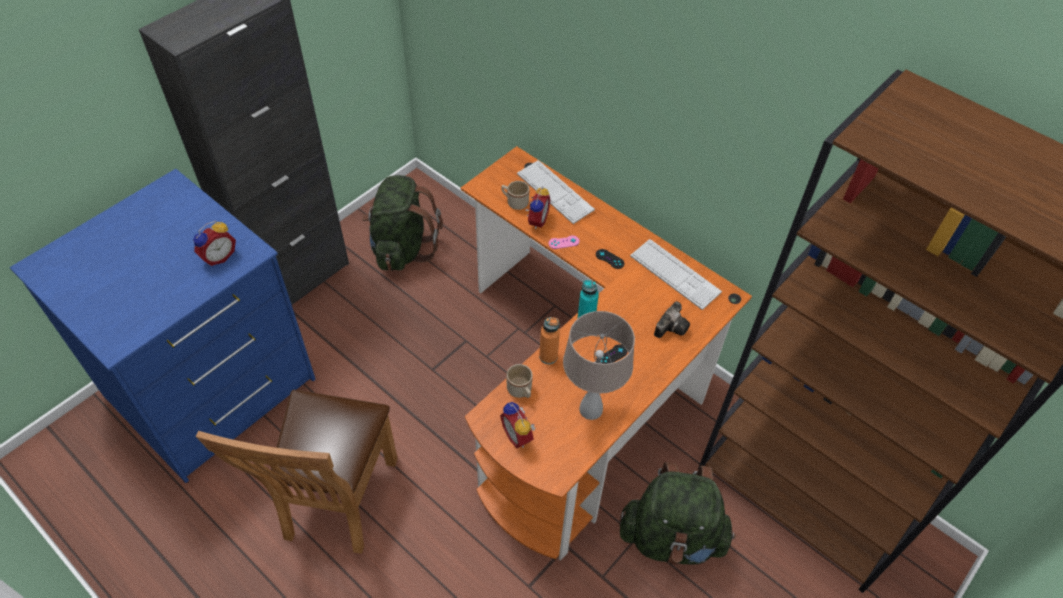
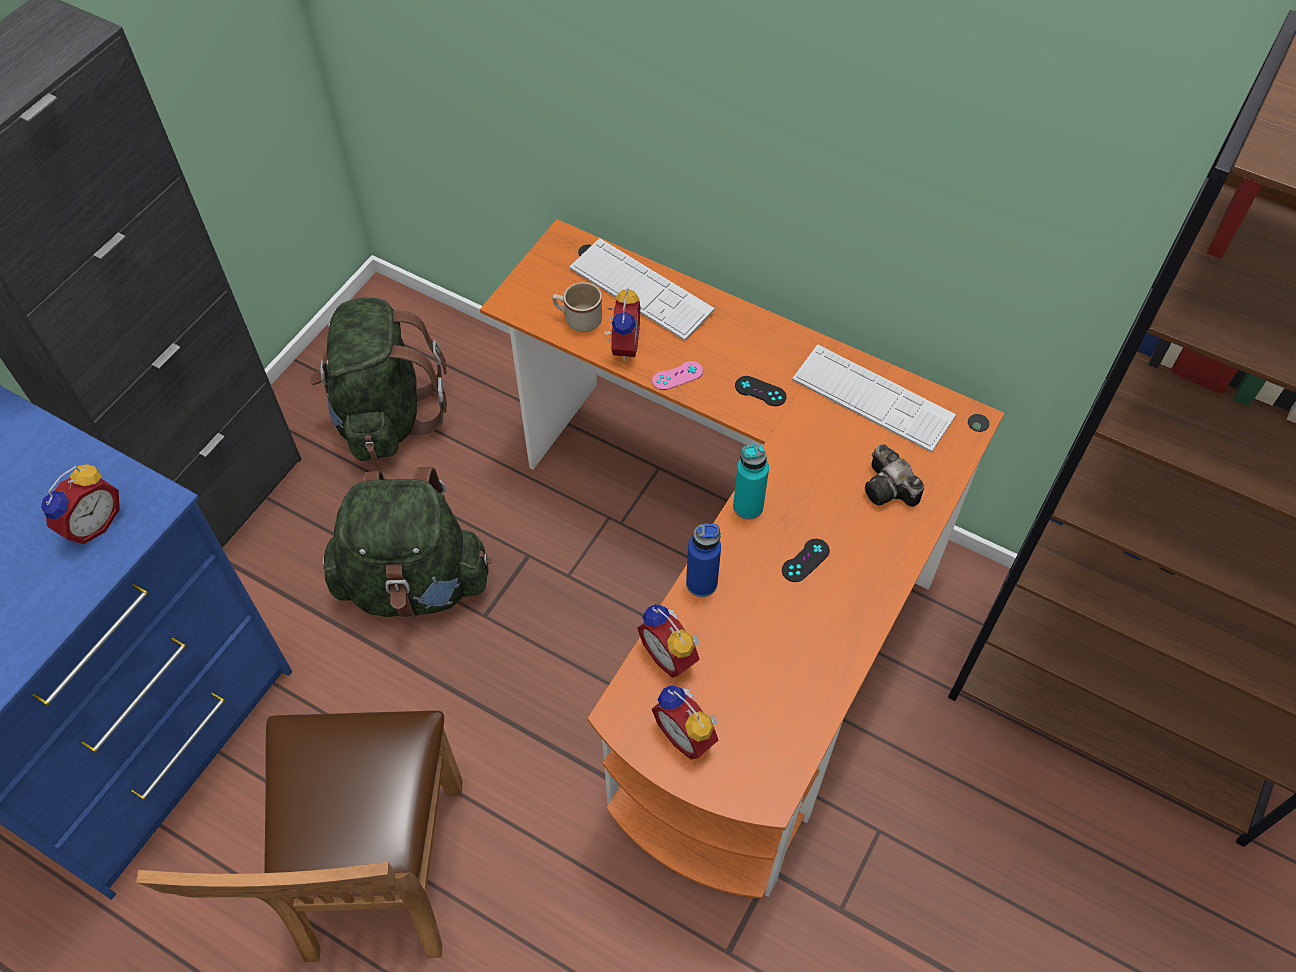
camera: 10 degrees left, 5 degrees up
(521, 391) = (671, 654): beige mug -> alarm clock
(548, 356) = (701, 583): orange bottle -> blue bottle
(591, 409) = (796, 663): beige table lamp -> none
(671, 537) = (933, 820): green backpack -> green backpack (414, 583)
(672, 326) = (890, 490): camera -> camera turned 120 degrees clockwise

